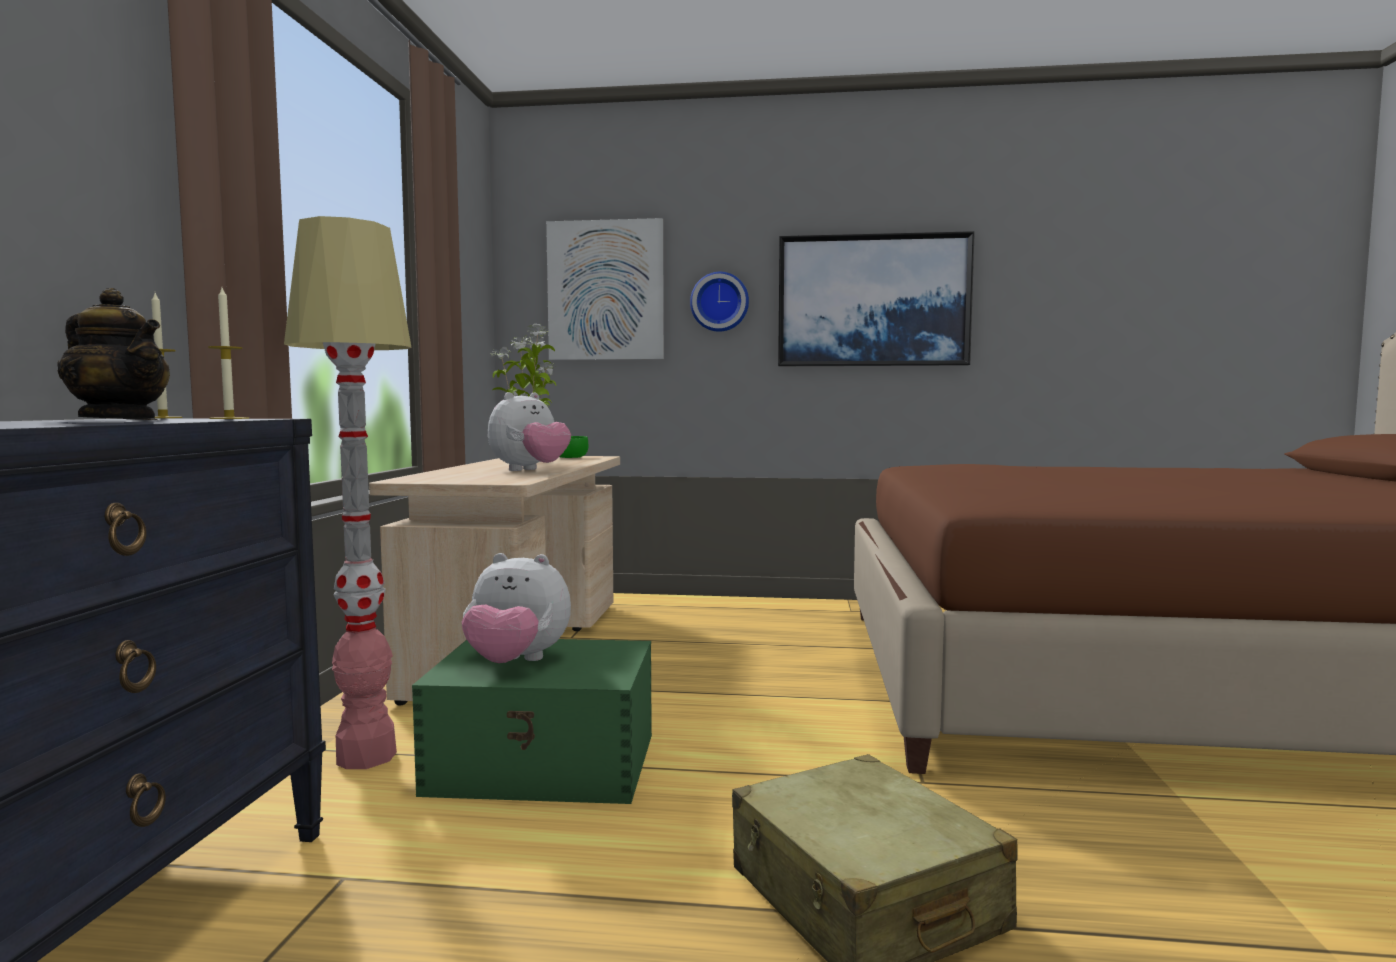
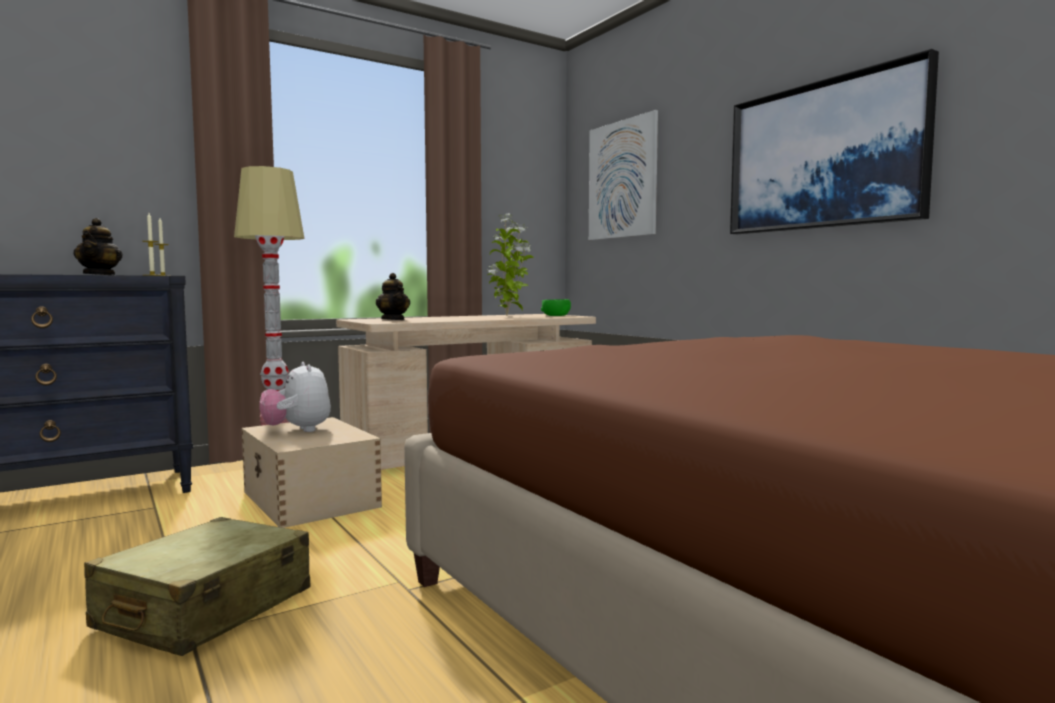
camera: 50 degrees right, 0 degrees up
(474, 477) = (393, 320): none -> teapot
(530, 470) = (450, 319): plush toy -> none
(545, 764) = (310, 500): green storage box -> beige storage box
(719, 302) = (694, 177): wall clock -> none

